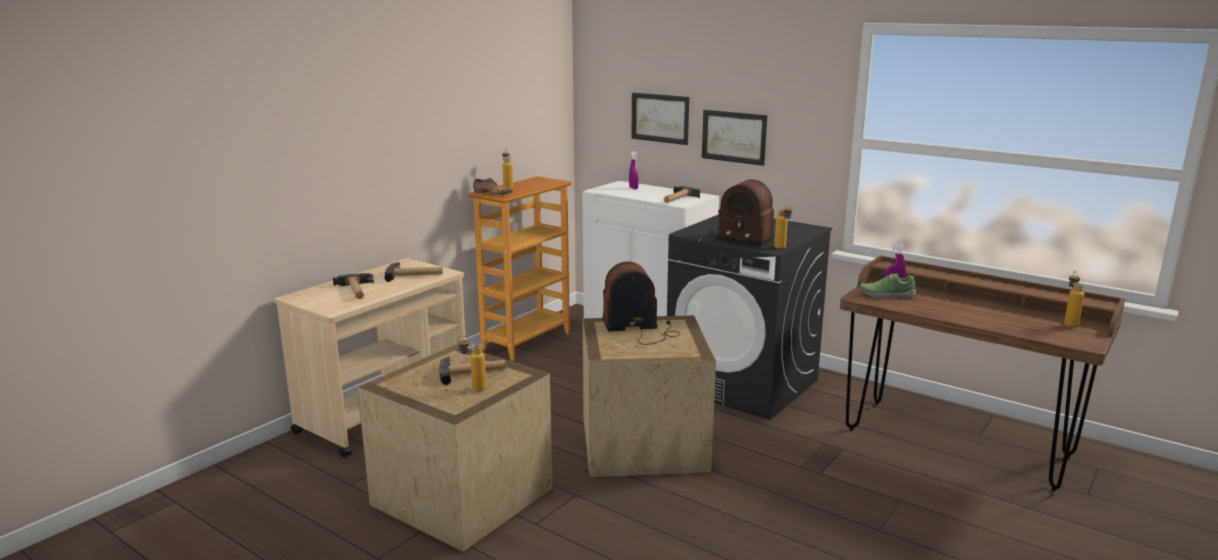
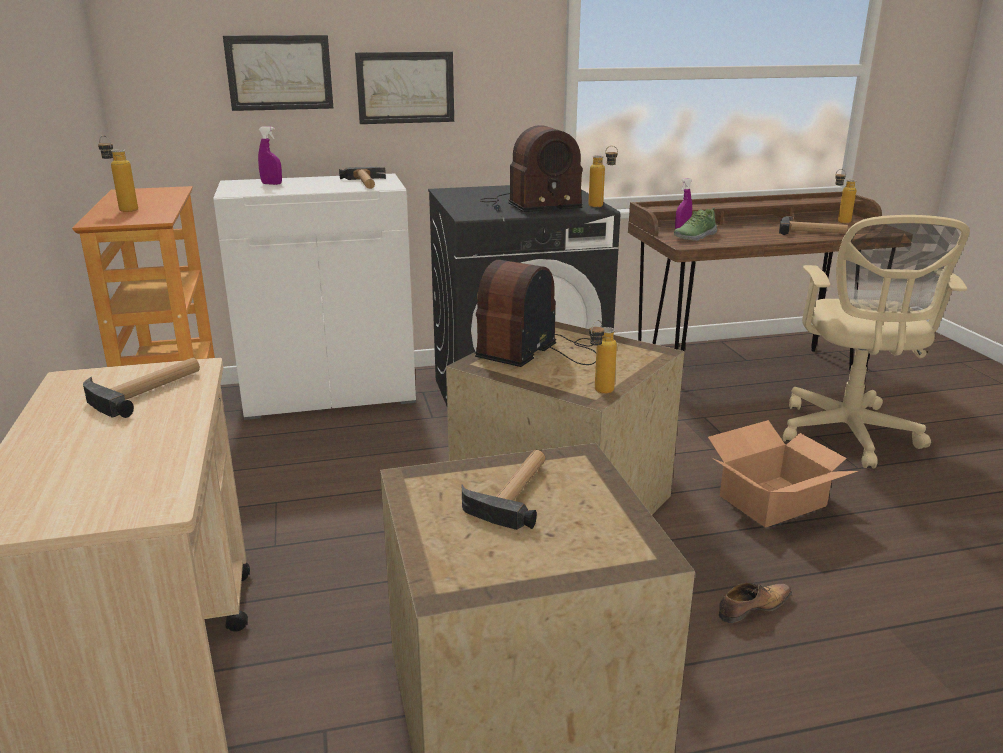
camera: 50 degrees left, 5 degrees up
(356, 290) = (104, 455): hammer -> hammer (812, 232)
(473, 389) = (577, 511): bottle -> bottle (599, 392)
(492, 194) = (123, 219): shoe -> shoe (752, 608)
(766, 508) = (771, 500): none -> cardboard box
(928, 513) = (848, 435): none -> beige office chair

